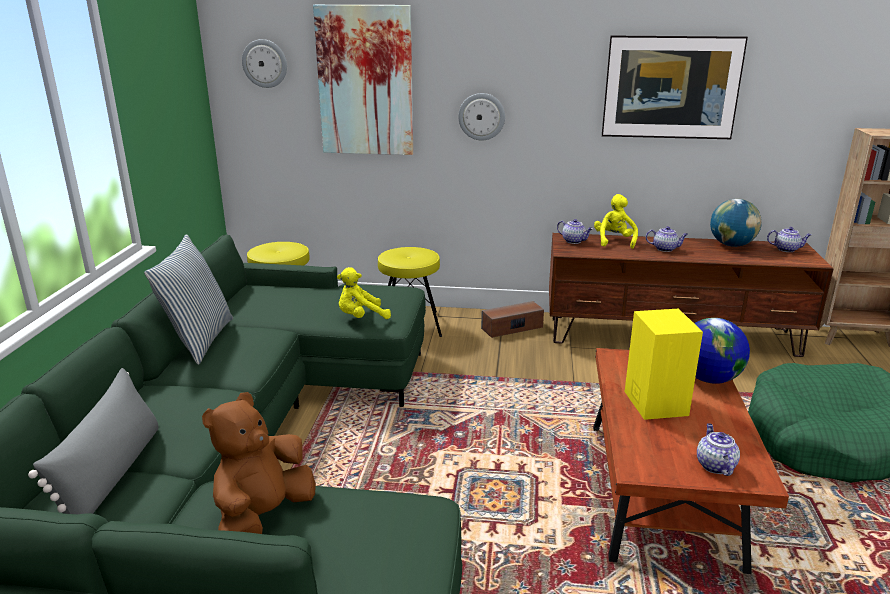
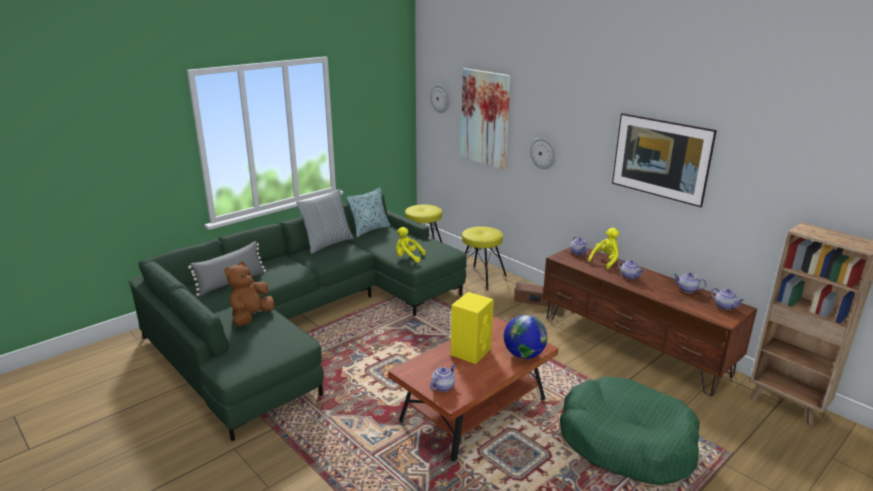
camera: 40 degrees right, 0 degrees up
(235, 299) = (370, 230): none -> pillow
(263, 517) = (251, 317): brown plush toy -> brown plush toy turned 45 degrees counterclockwise
(731, 245) = (687, 290): globe -> teapot

